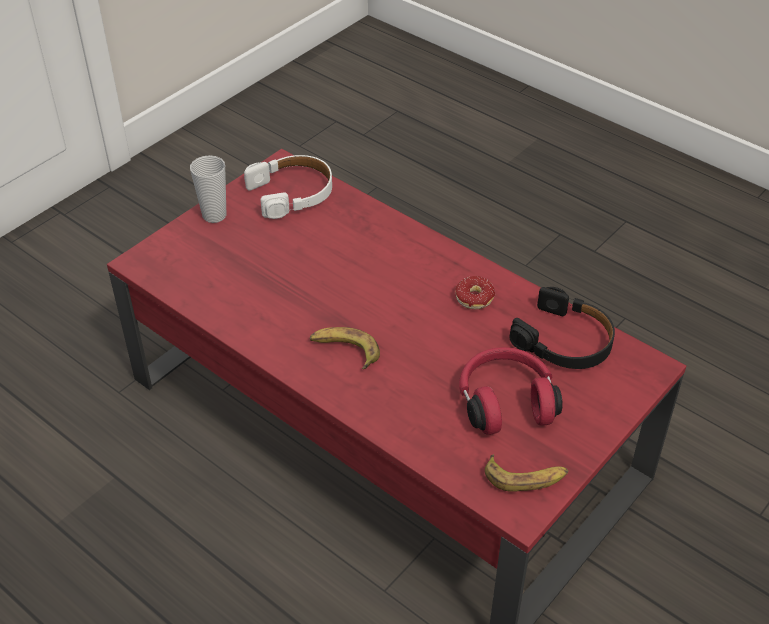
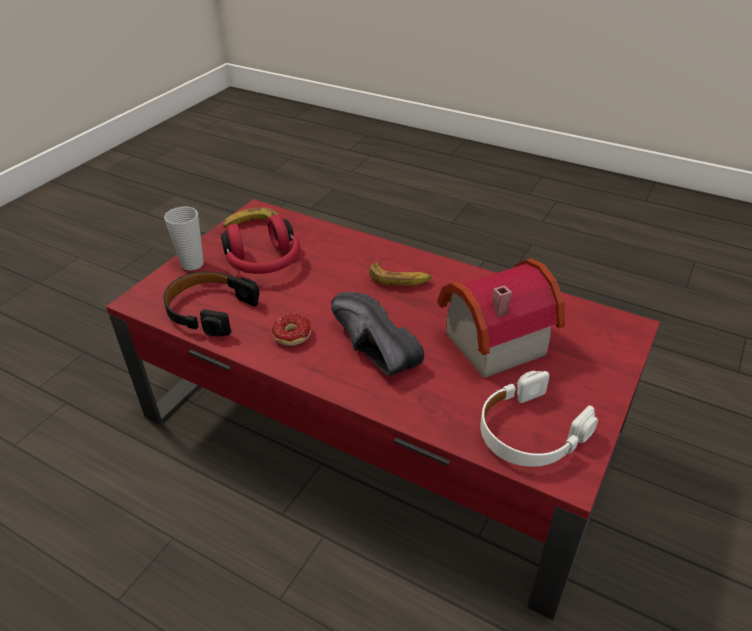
camera: 170 degrees right, 5 degrees down
(214, 215) = (599, 387): cup -> cup (192, 264)
(283, 267) = (489, 340): none -> toy house
(401, 272) = (368, 351): none -> black shoe

